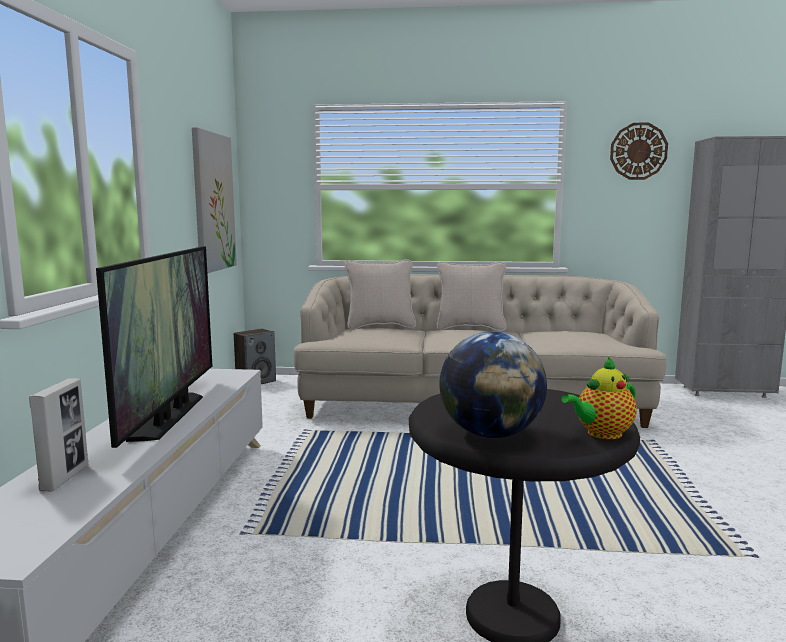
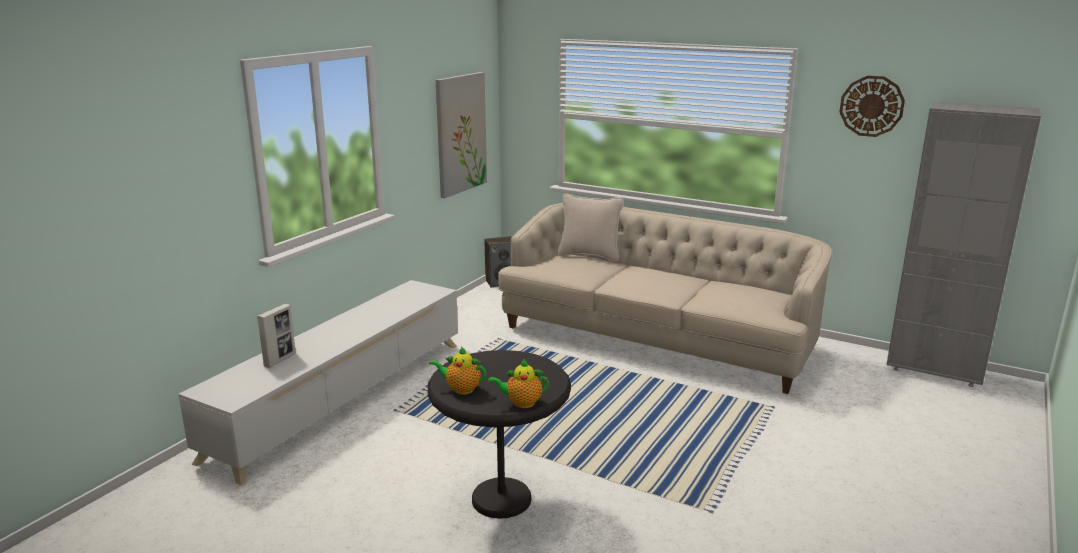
camera: 25 degrees right, 10 degrees up
(169, 416) = (363, 325): television -> none
(470, 328) = (668, 268): beige pillow -> none
(490, 434) = (461, 389): globe -> teapot

